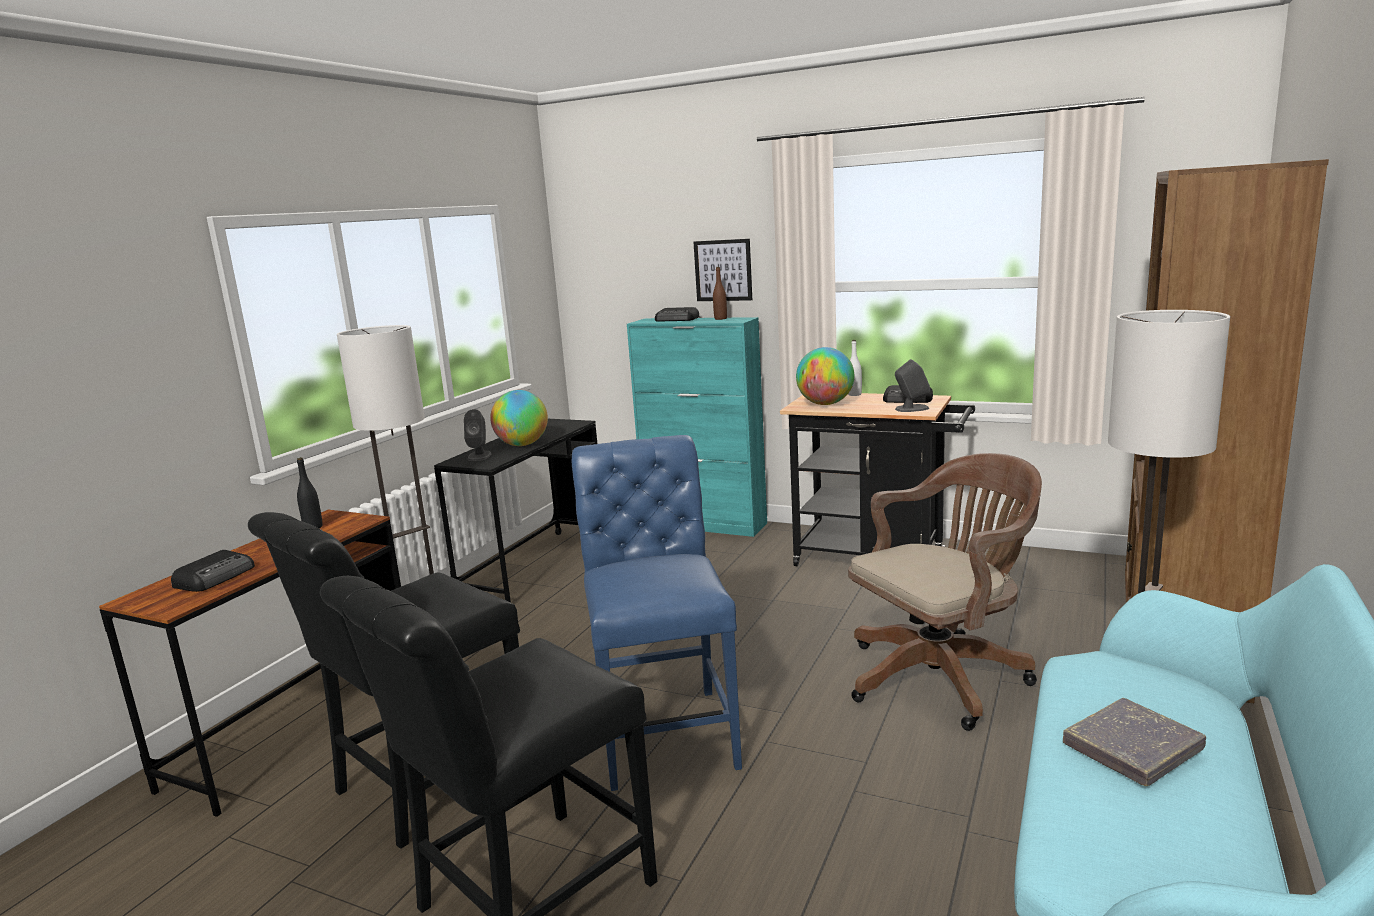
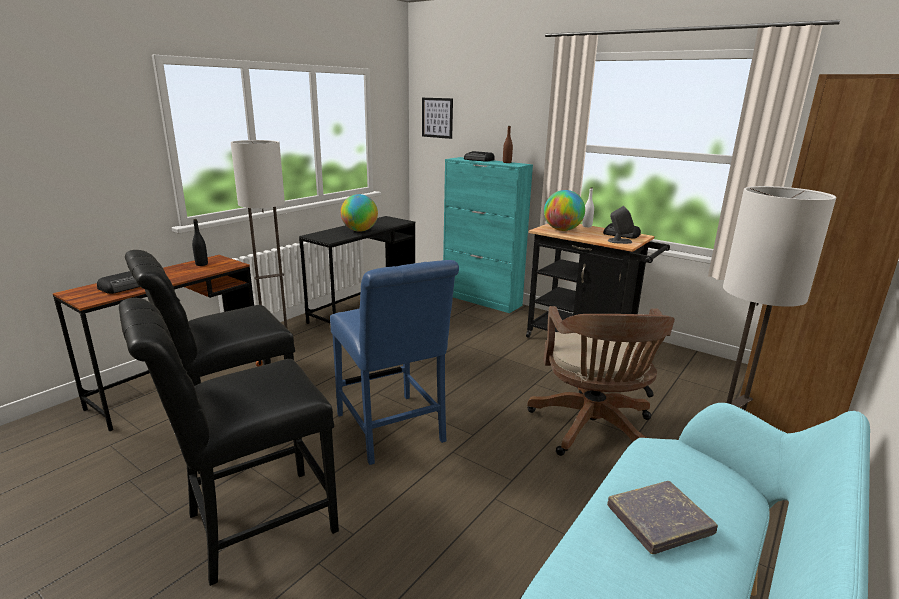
camera: 10 degrees right, 5 degrees up
(479, 456) = (329, 234): grey speaker -> none
(665, 730) = (392, 431): blue chair -> blue chair turned 150 degrees clockwise
(723, 270) = (514, 129): picture -> picture (437, 118)
(942, 675) = (593, 430): brown office chair -> brown office chair turned 105 degrees clockwise

